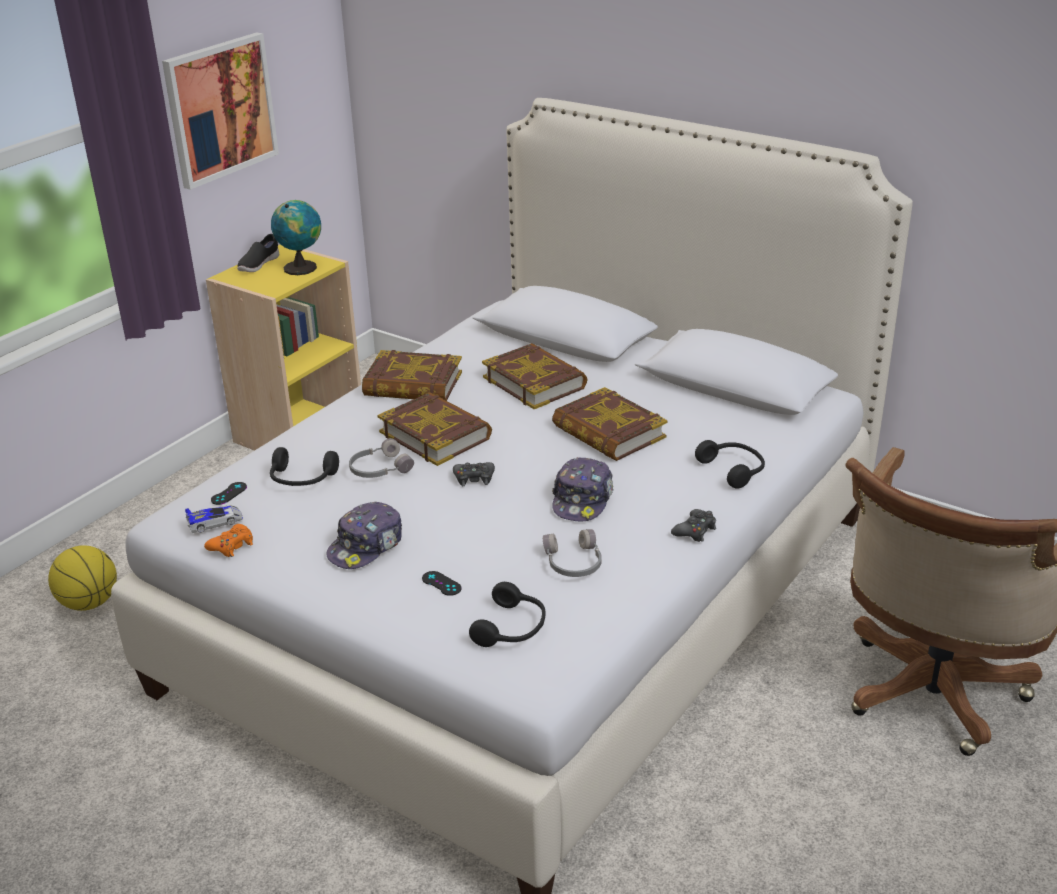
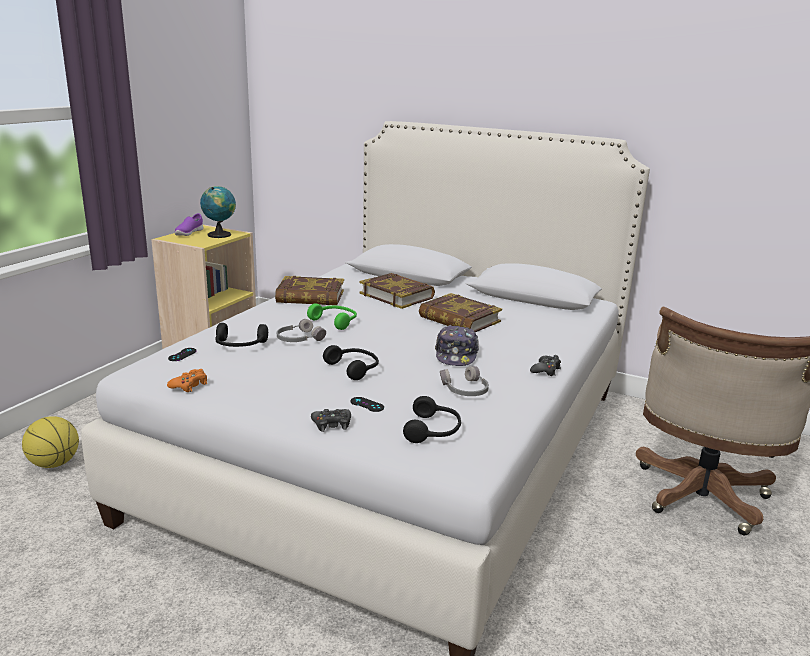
camera: 10 degrees left, 10 degrees down
(215, 521) = (173, 371): toy car -> none
(220, 109) = (167, 122): picture -> none
(258, 265) = (189, 233): black shoe -> purple shoe
(366, 546) = (300, 383): cap -> none
(435, 435) = (335, 321): book -> green headphones
(474, 478) = (372, 344): black game controller -> black game controller (332, 424)
(733, 470) = (555, 338): black headphones -> black headphones (354, 368)

